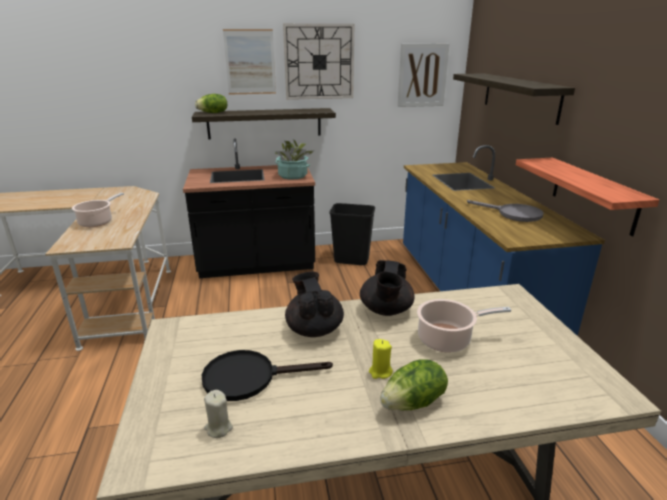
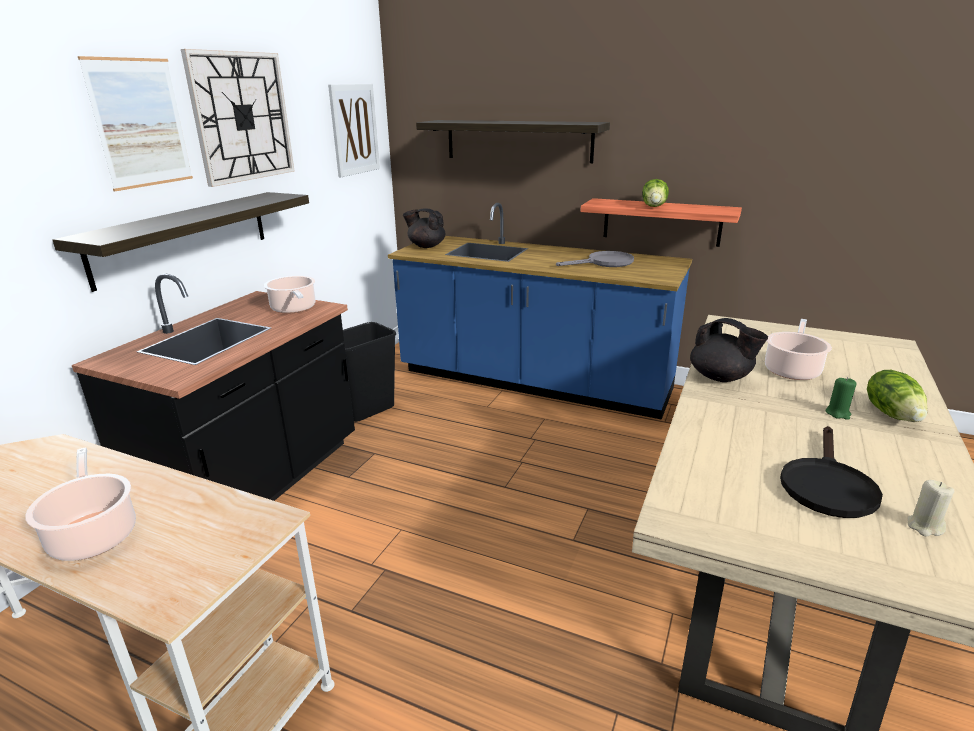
camera: 55 degrees left, 0 degrees up
(213, 113) = (112, 232): lettuce -> lettuce (654, 206)
(292, 176) = (294, 309): potted plant -> cooking pot
(314, 329) = (737, 422): black teapot -> black teapot (426, 246)
(380, 372) = (838, 413): yellow candle -> green candle

